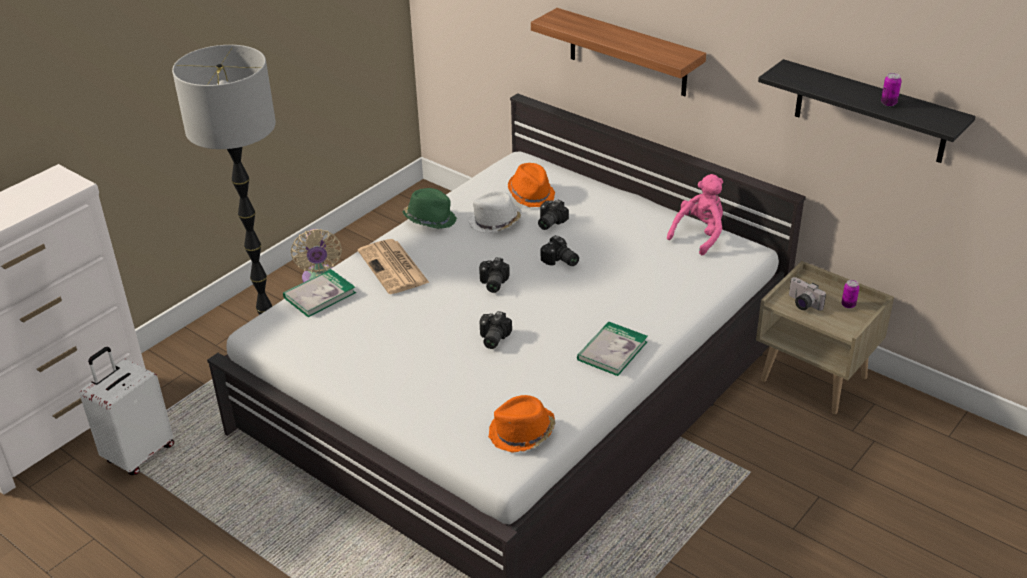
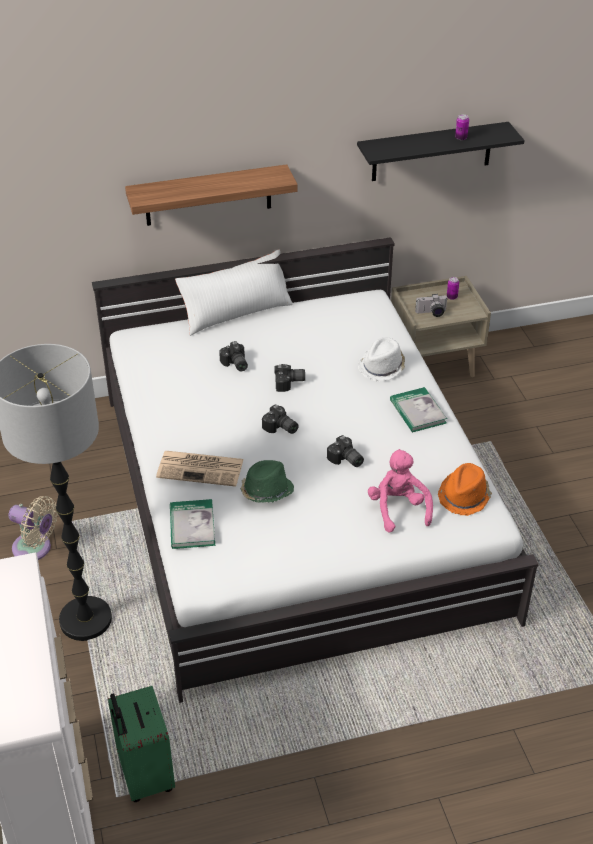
camera: 55 degrees left, 5 degrees up
(138, 454) = (144, 775): white suitcase -> green suitcase
(430, 219) = (156, 420): green hat -> green hat (266, 491)
(495, 222) = (202, 390): white hat -> white hat (382, 367)
(531, 194) = (187, 354): orange hat -> none
(620, 191) = (236, 312): none -> white pillow
(699, 235) = (332, 308): pink plush toy -> pink plush toy (398, 509)

